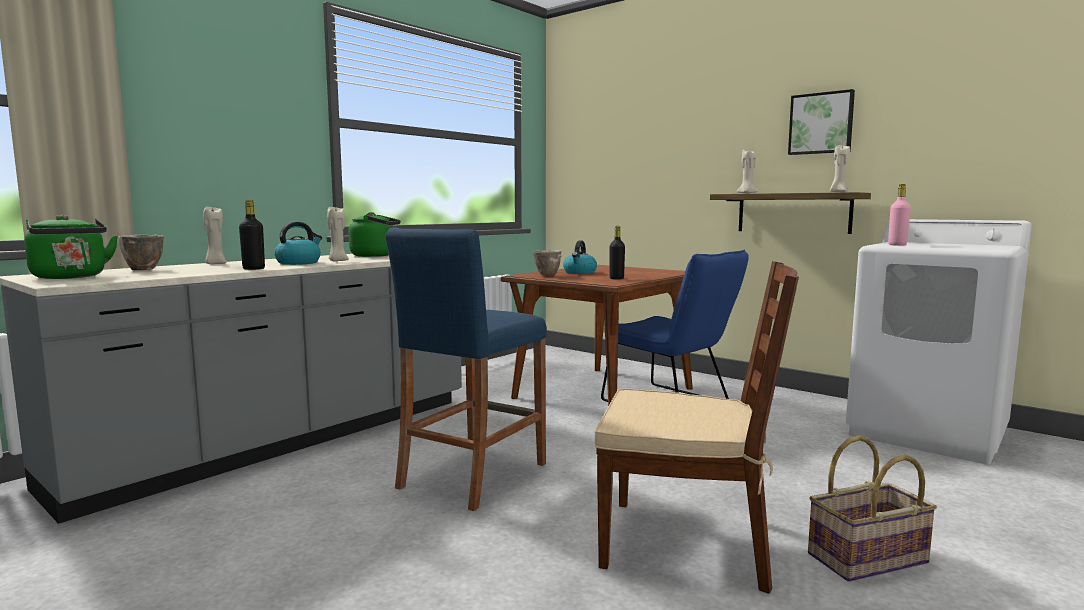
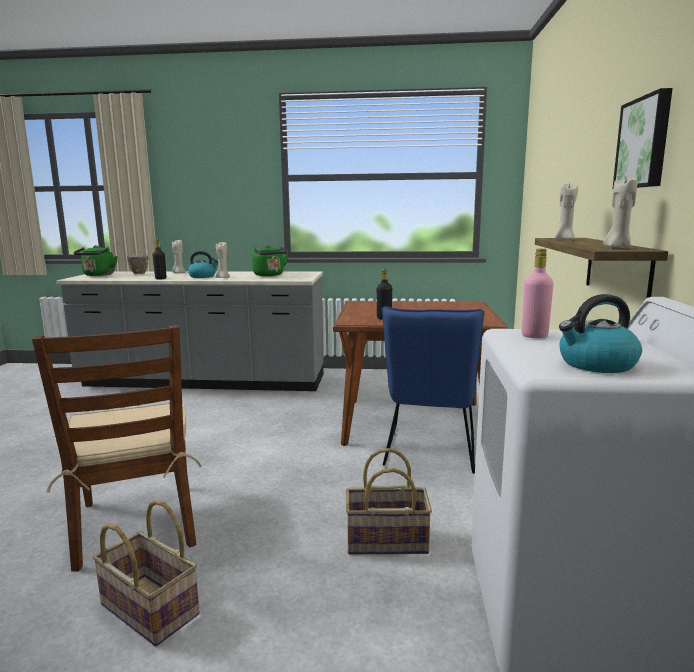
camera: 55 degrees right, 5 degrees up
(473, 475) = (197, 434): blue stool -> none
(546, 275) = (365, 306): bowl -> none
(580, 272) = (405, 307): kettle -> kettle (596, 364)
(809, 451) = (386, 542): none -> basket

